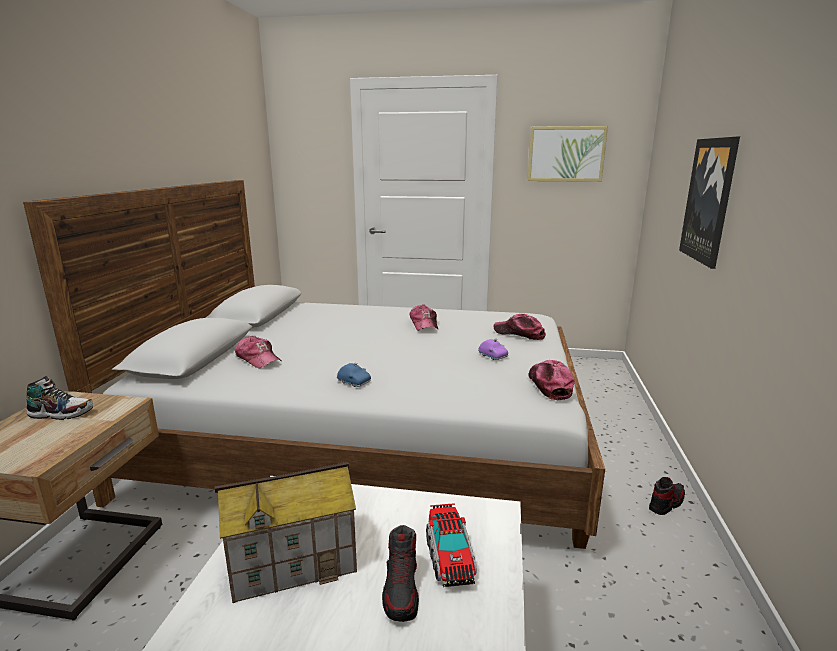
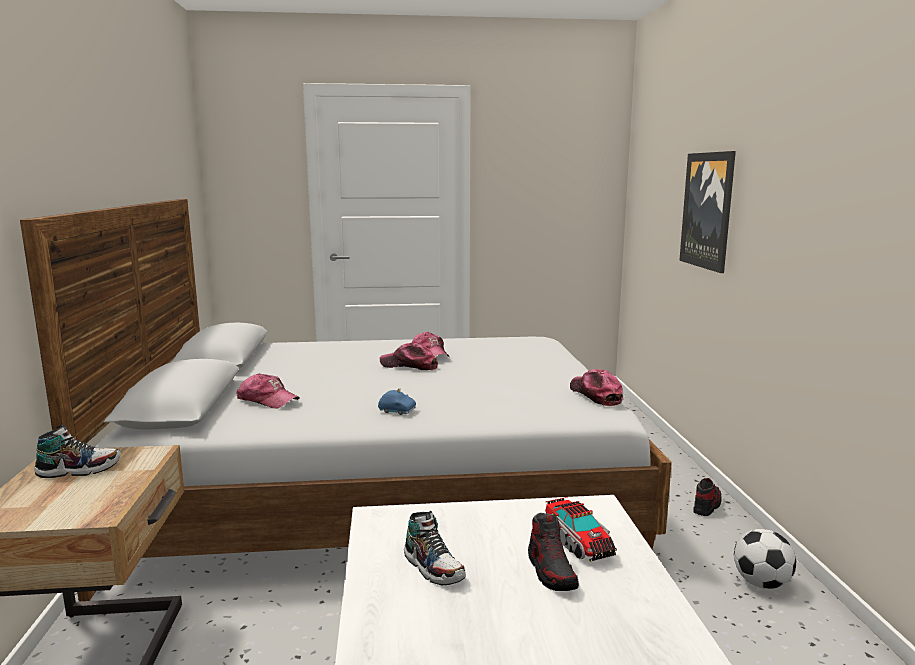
camera: 15 degrees left, 5 degrees down
(294, 560) = (433, 567): toy house -> shoe
(493, 356) = (524, 376): purple toy car -> none
(519, 333) = (536, 354): cap -> cap (409, 365)
(566, 154) = (545, 168): picture -> none
(693, 606) = (761, 583): none -> football

